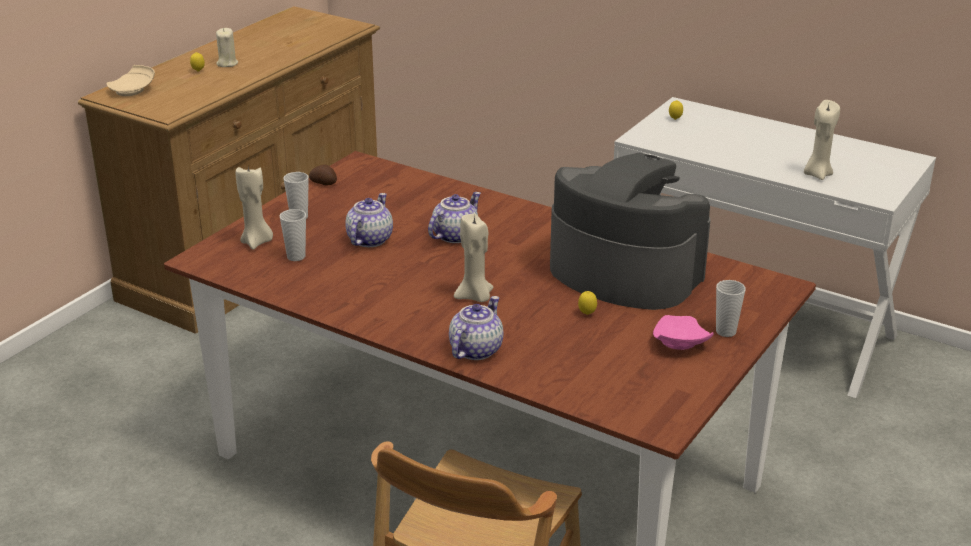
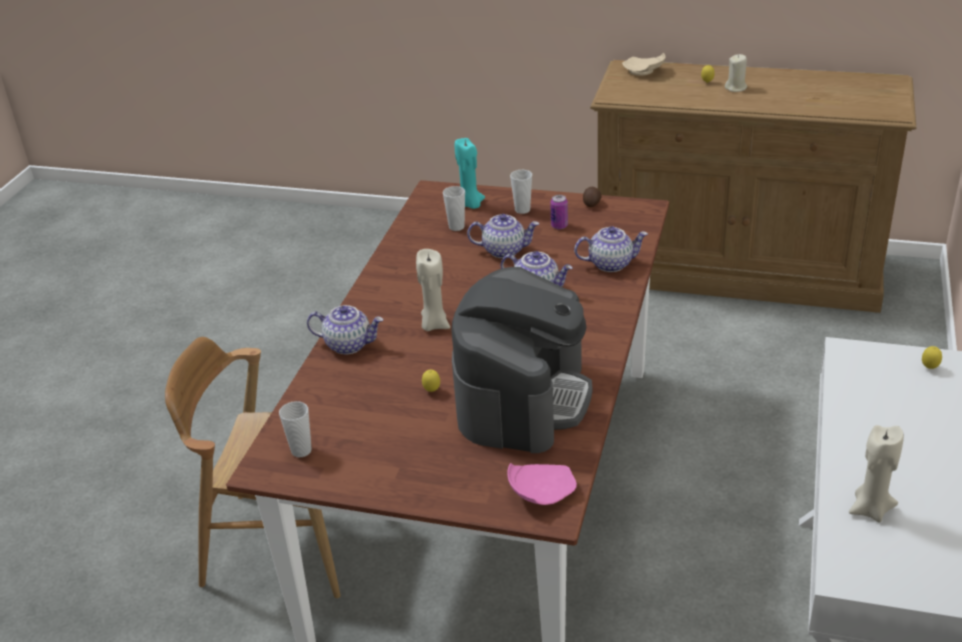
camera: 75 degrees right, 5 degrees up
(257, 242) = (470, 205): beige candle -> turquoise candle
(350, 205) = (559, 226): none -> can
(441, 195) = (611, 263): none -> teapot
(679, 343) = (402, 456): pink plate -> pink plate (540, 492)
(726, 331) = (437, 483): cup -> cup (301, 450)

